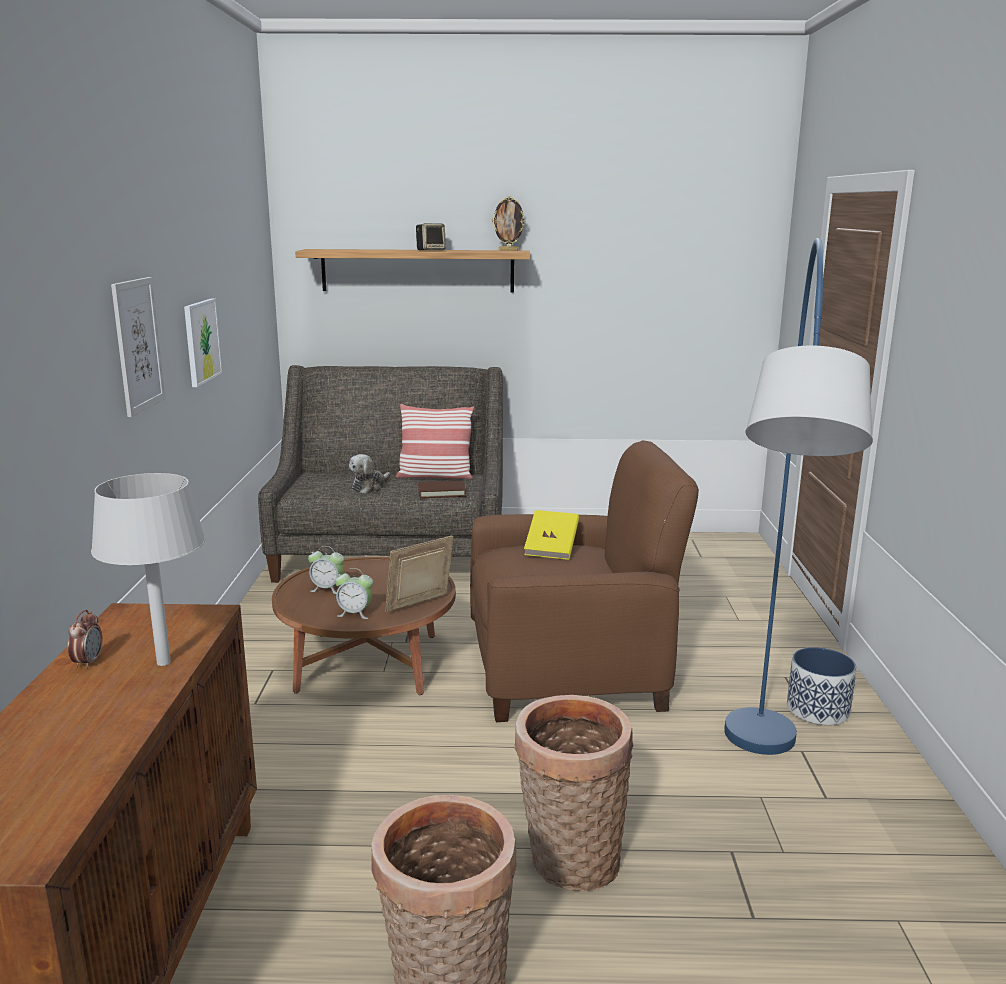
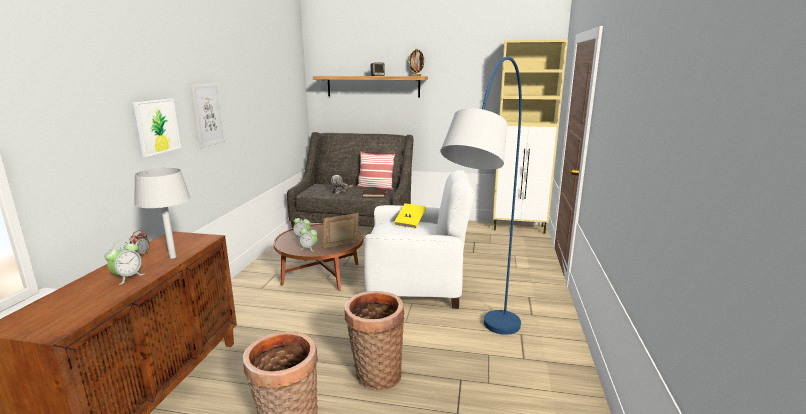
camera: 10 degrees right, 0 degrees up
(97, 717) = (127, 277): none -> alarm clock
(201, 341) = (252, 116): picture -> picture (157, 126)
(569, 672) = (416, 286): brown armchair -> white armchair
(712, 541) = (519, 228): none -> beige cabinet
(817, 710) = (538, 314): planter -> none

